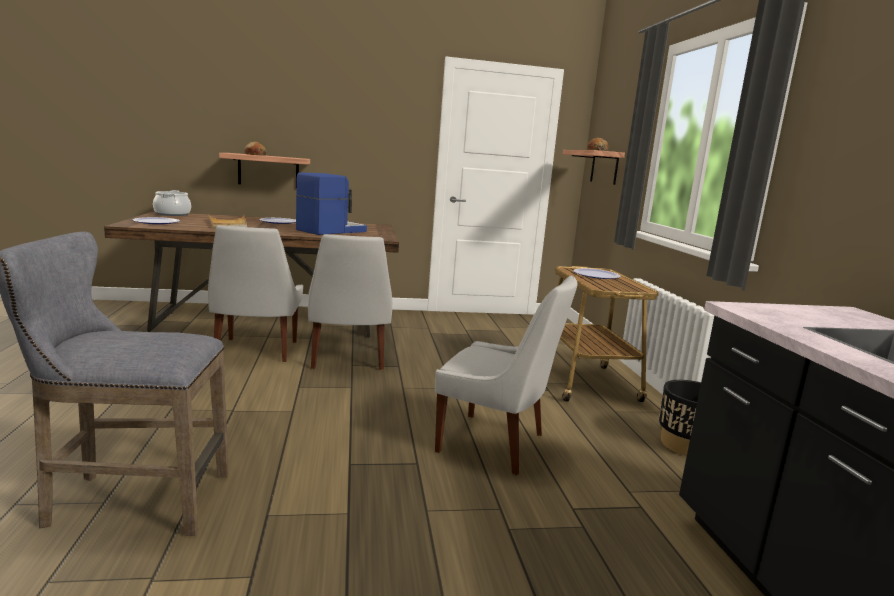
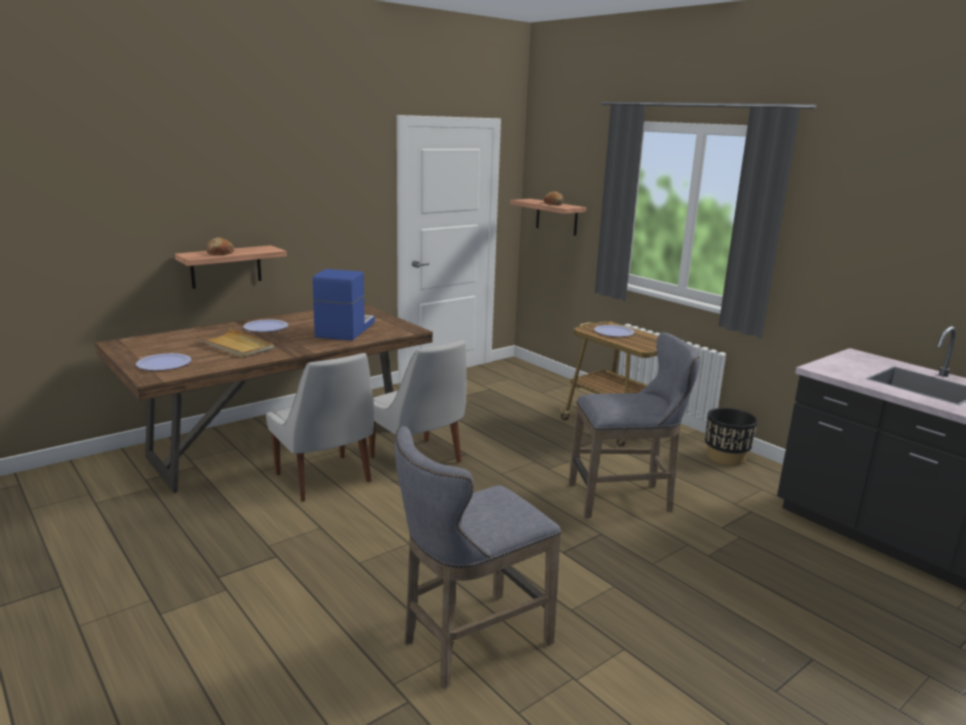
camera: 30 degrees left, 5 degrees up
(172, 214) = (134, 343): cooking pot -> none
(495, 444) = (626, 499): white chair -> grey stool

